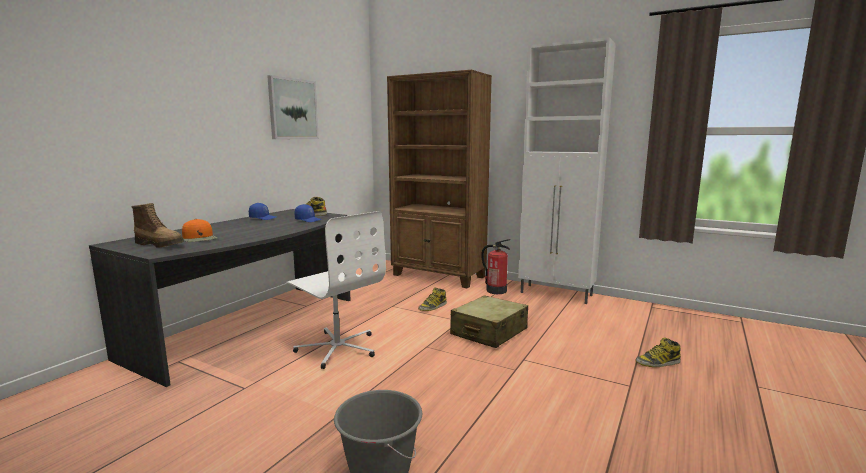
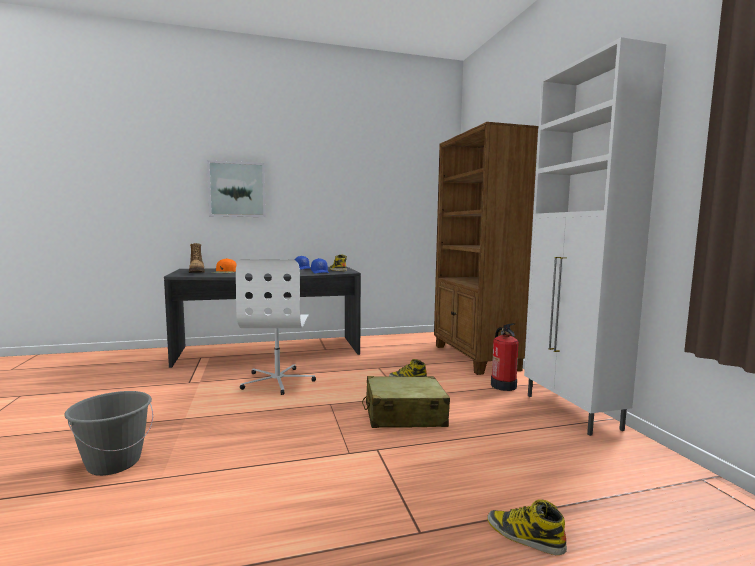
camera: 45 degrees right, 5 degrees down
(293, 109) = (356, 181): picture -> picture (237, 189)

